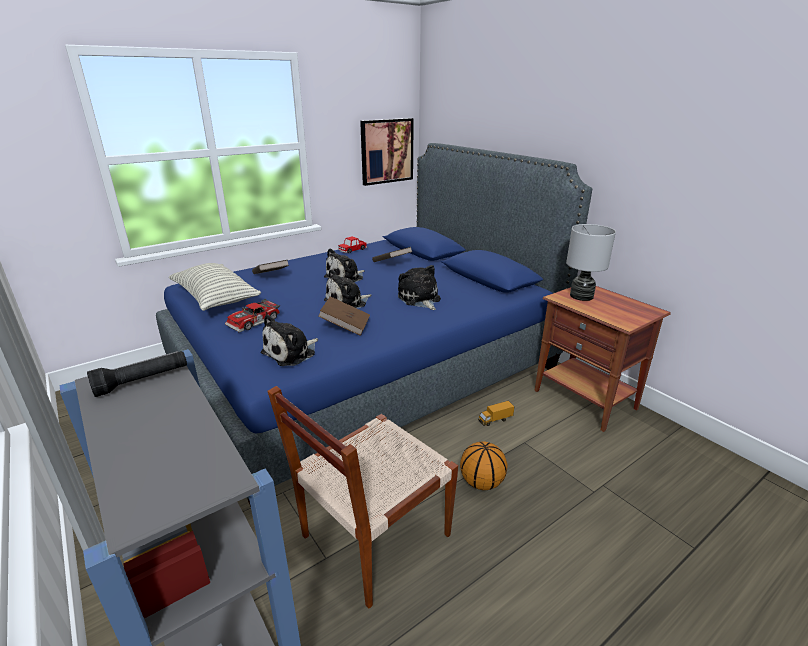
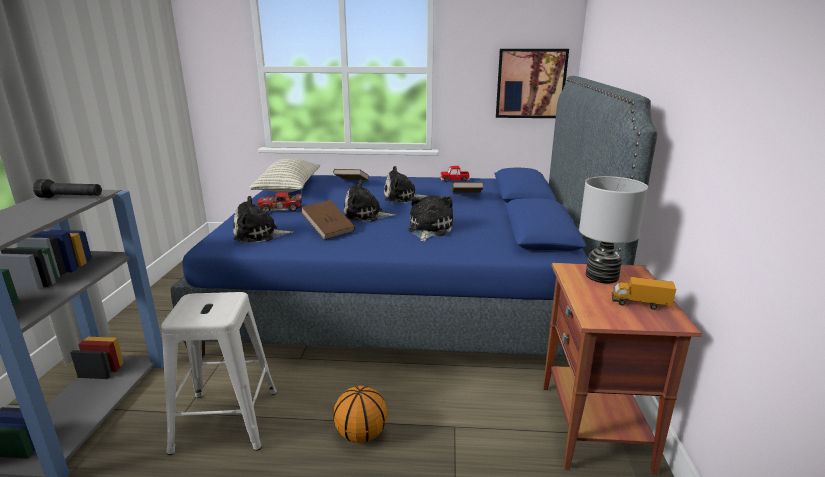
camera: 40 degrees right, 5 degrees down
(372, 538) = (226, 420): chair -> white stool
(495, 420) = (456, 392): toy truck -> toy truck (640, 304)

